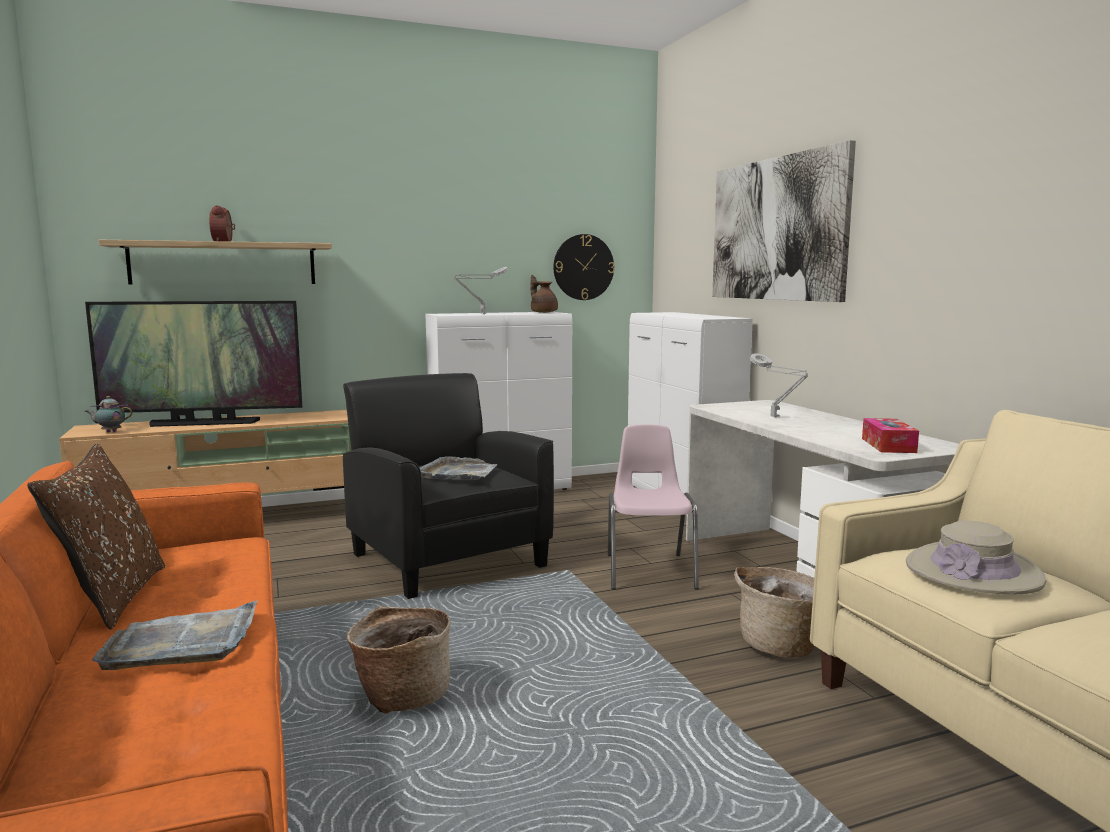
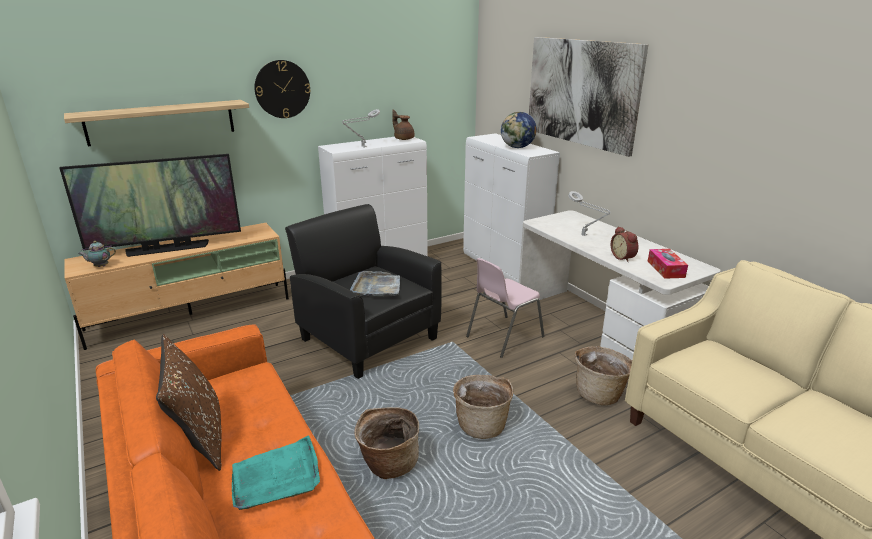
camera: 10 degrees left, 15 degrees up
(183, 642) = (276, 477): grey tray -> turquoise tray
(224, 242) = (162, 107): alarm clock -> alarm clock (623, 257)
(571, 664) = (482, 424): none -> basket
(583, 267) = (428, 99): wall clock -> wall clock (282, 89)
(649, 570) = (503, 336): pink chair -> pink chair turned 120 degrees counterclockwise
(694, 316) = (517, 147): none -> globe
(973, 571) = (729, 372): beige hat -> none

